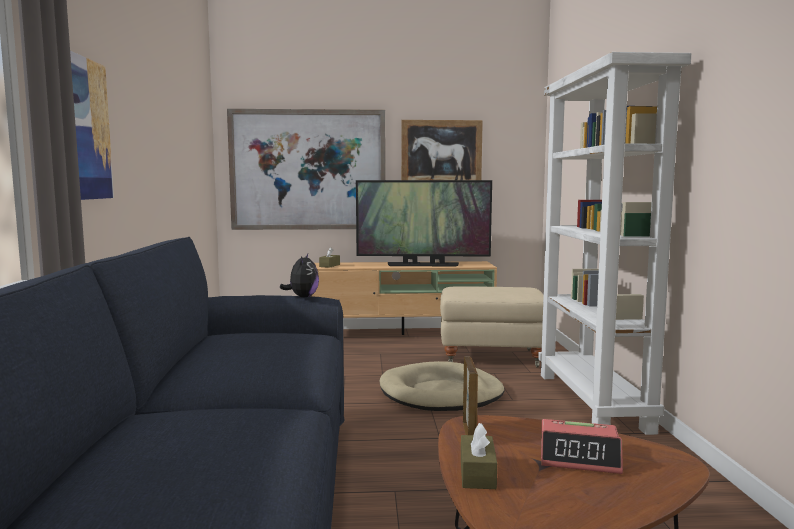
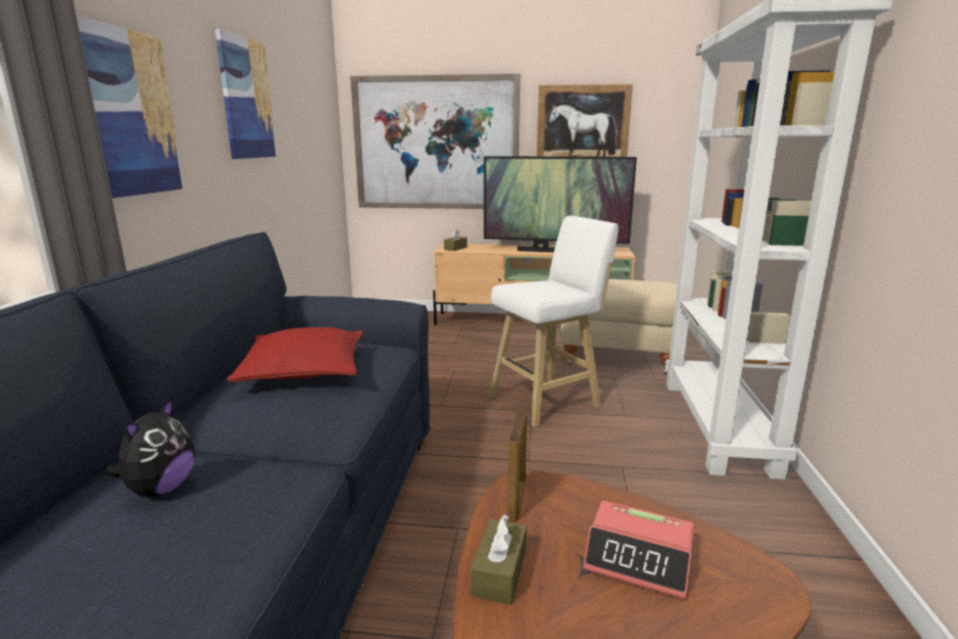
camera: 10 degrees right, 10 degrees up
(154, 123) = (246, 99): none -> picture
(254, 349) = (304, 370): none -> red pillow
(302, 297) = (384, 301): plush toy -> plush toy (160, 489)
(441, 393) = (548, 400): beige dog bed -> white stool

